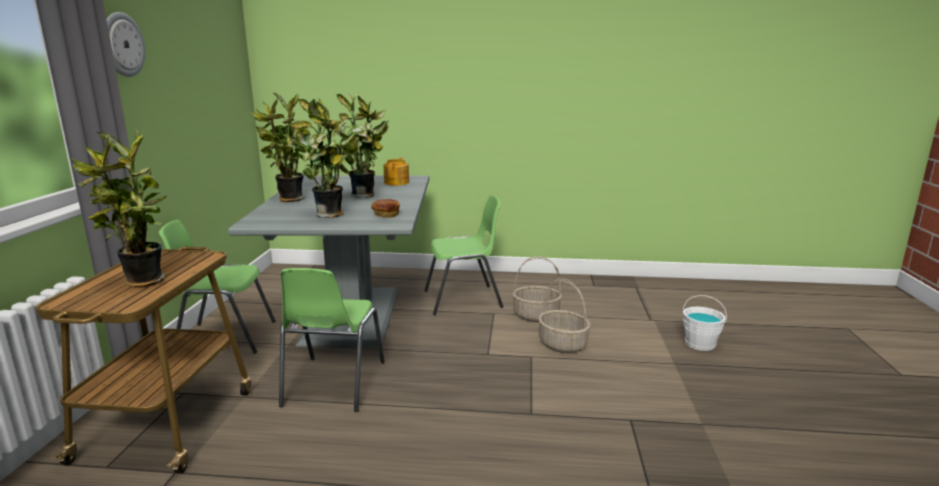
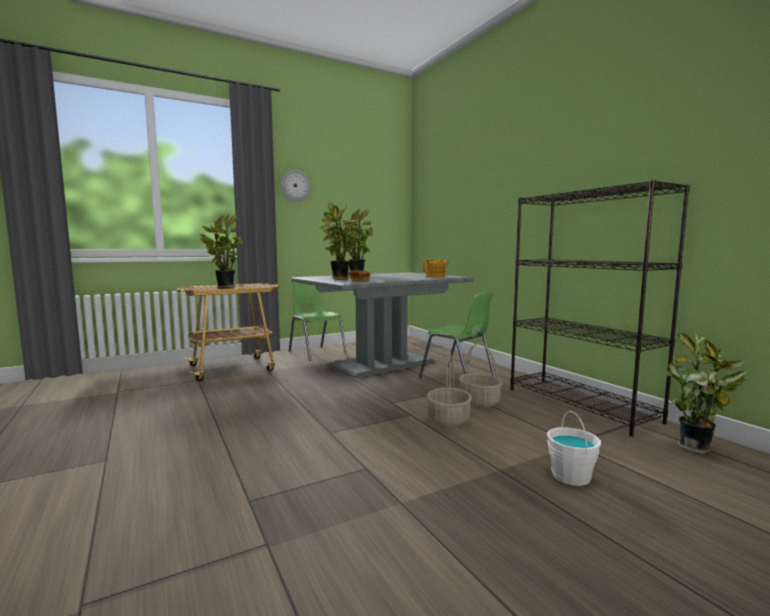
camera: 55 degrees right, 10 degrees down
(332, 384) = (299, 381): green chair -> none
(365, 195) = (392, 277): potted plant -> potted plant (698, 449)
(587, 285) = (581, 404): none -> black bookcase

